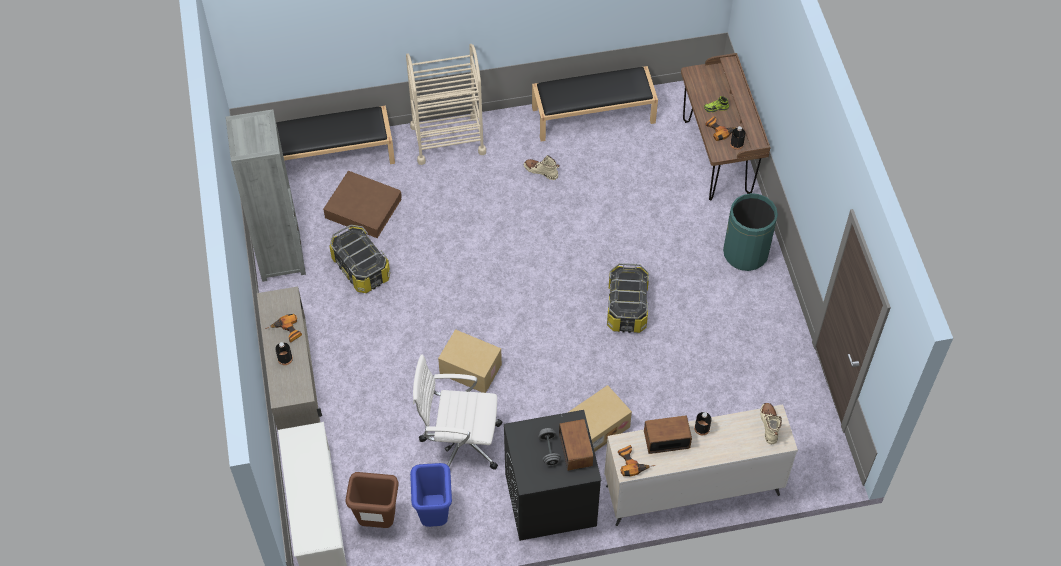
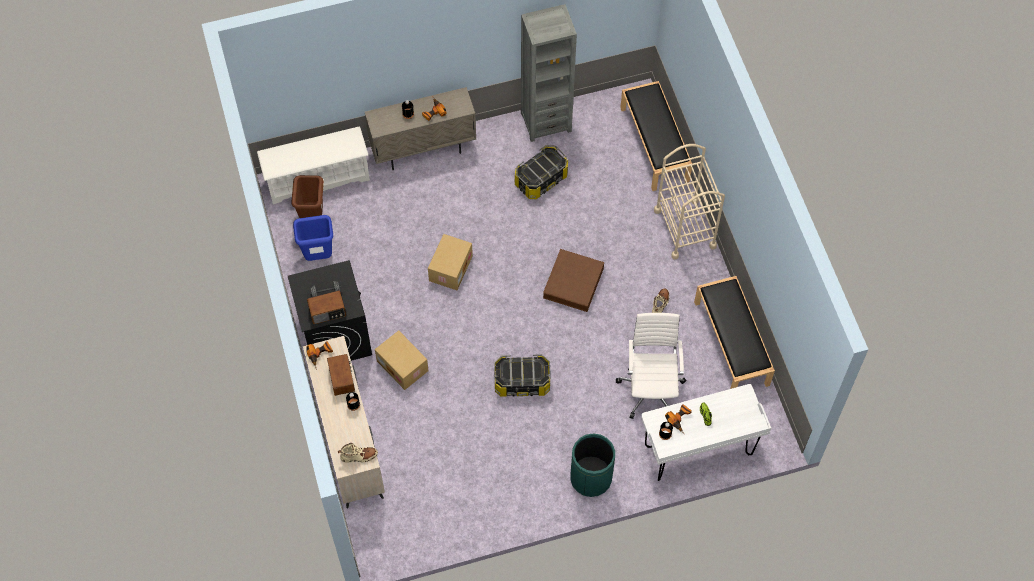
camera: 85 degrees right, 5 degrees up
(363, 208) = (602, 173): brown storage box -> brown storage box (573, 283)
(459, 442) = (383, 267): white office chair -> white office chair (651, 388)
(717, 157) = (698, 451): brown desk -> white desk

